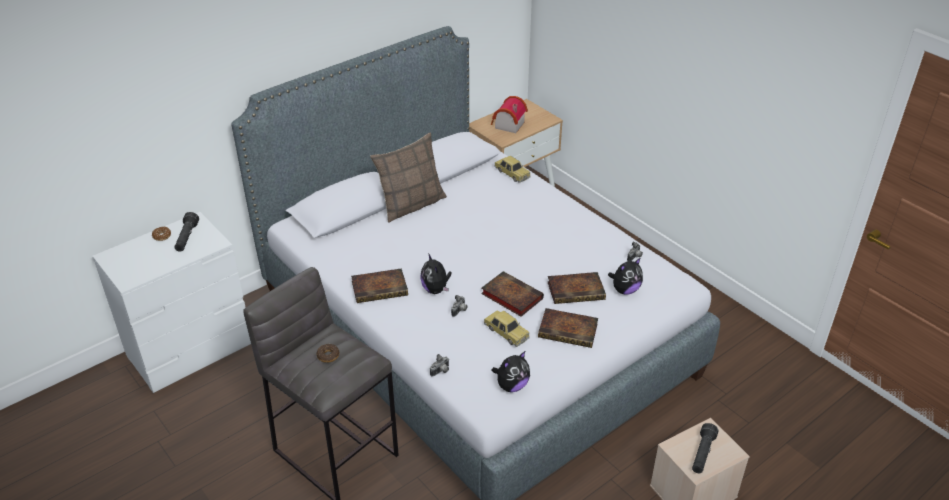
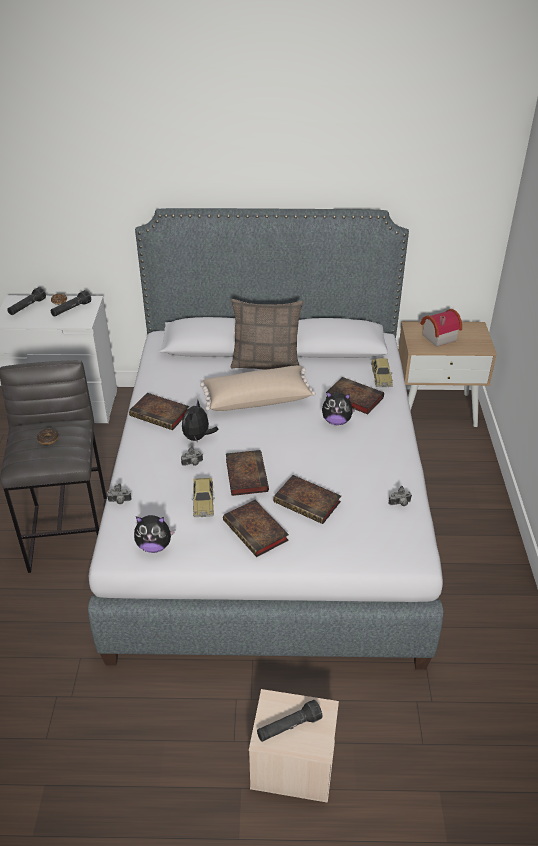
camera: 40 degrees right, 0 degrees up
(135, 257) = (27, 307): none -> black flashlight
(441, 236) = (257, 398): none -> beige pillow
(512, 199) = (353, 398): none -> book
(625, 290) = (352, 526): plush toy -> plush toy (336, 421)

